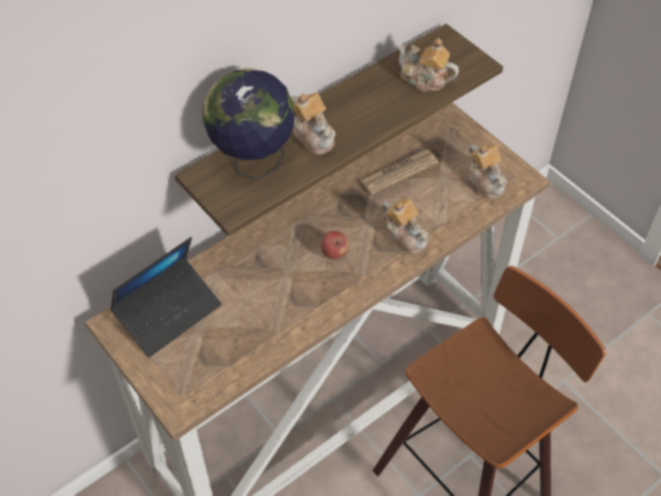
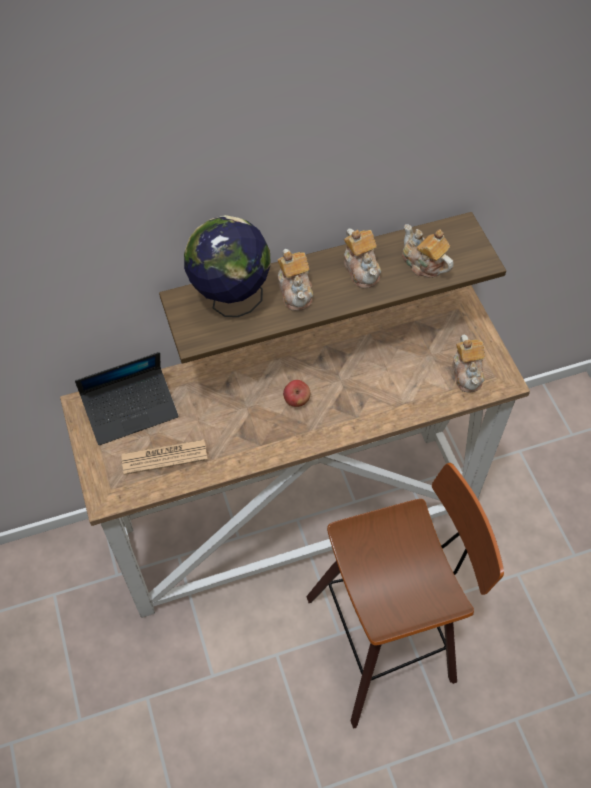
camera: 20 degrees right, 5 degrees up
(398, 172) = (389, 339): newspaper -> newspaper (164, 457)
(405, 236) = (367, 403): teapot -> teapot (361, 269)

